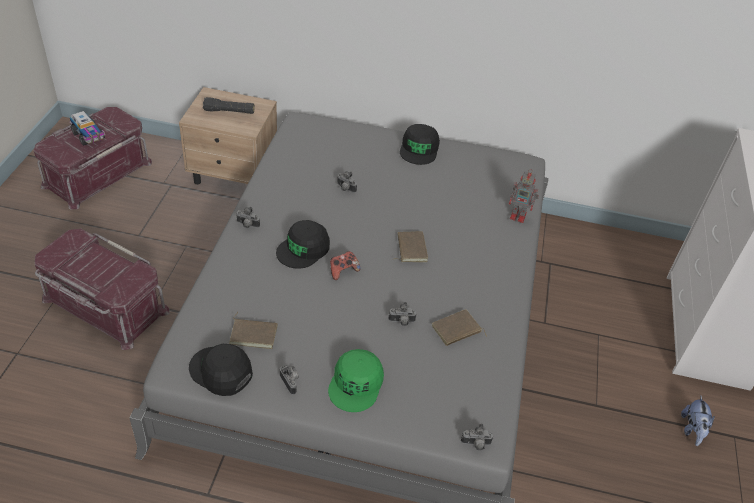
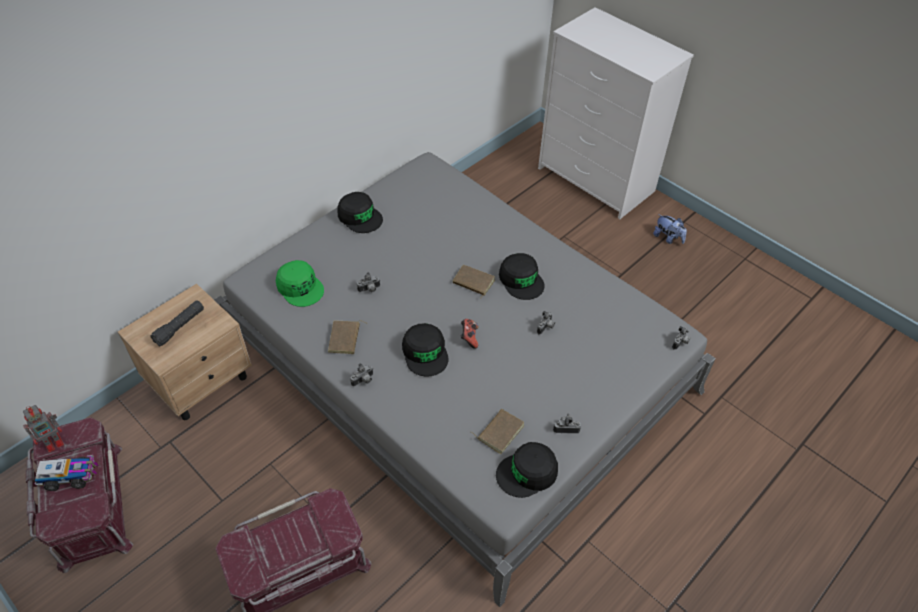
camera: 55 degrees left, 5 degrees up
(356, 384) = (590, 386): green cap -> green cap (300, 287)
(445, 281) = (521, 280): none -> black cap
(456, 330) = (573, 299): brown book -> brown book (345, 339)
(519, 216) = (484, 200): toy robot -> toy robot (54, 441)

